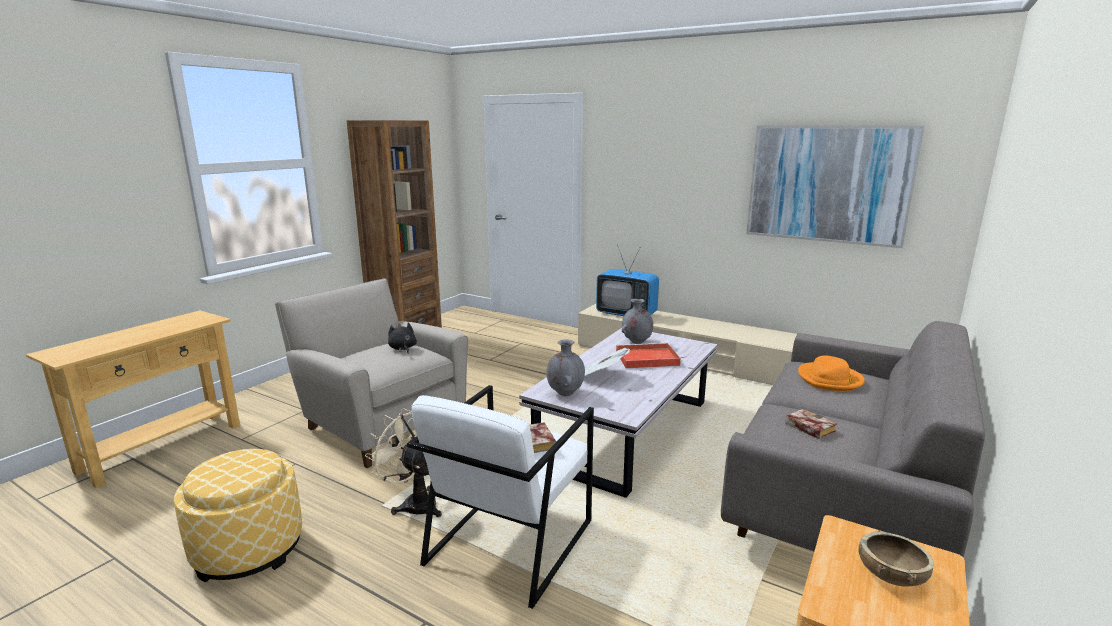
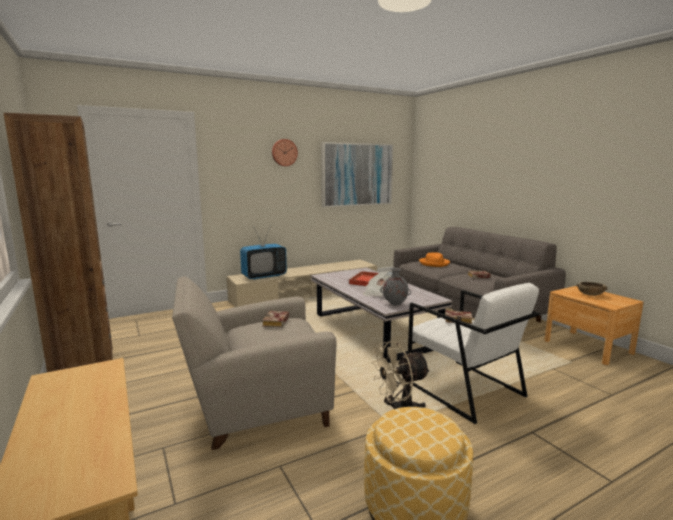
camera: 60 degrees left, 5 degrees down
(402, 348) = (276, 322): black plush toy -> book
(636, 342) = (340, 277): grey vase -> none
(693, 143) = (284, 152): none -> wall clock

